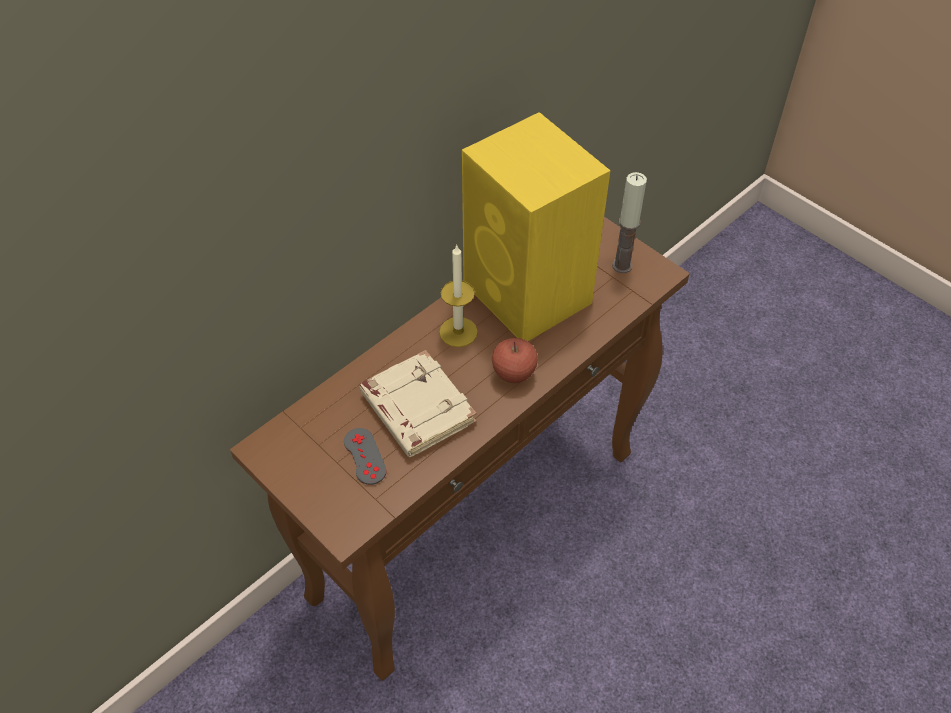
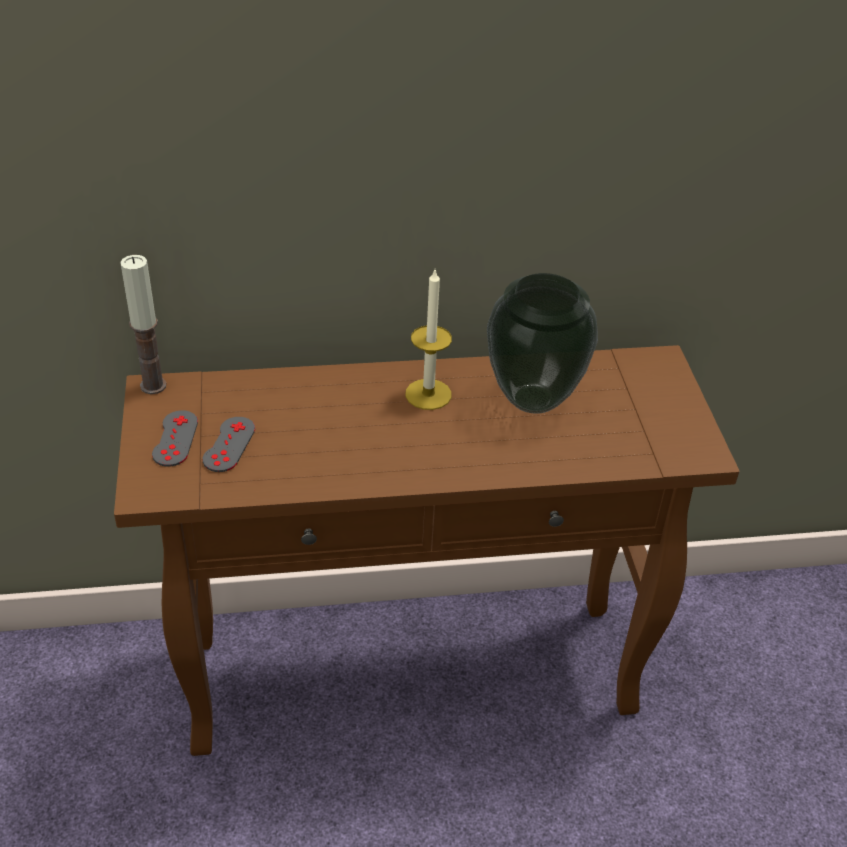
camera: 35 degrees right, 10 degrees down
(322, 476) = (175, 438): none -> grey game controller
(416, 408) = (317, 433): beige book -> none
(514, 373) = (444, 457): apple -> none
(529, 295) = (534, 400): yellow speaker -> vase
(622, 266) = (665, 425): candle -> candle (153, 386)

